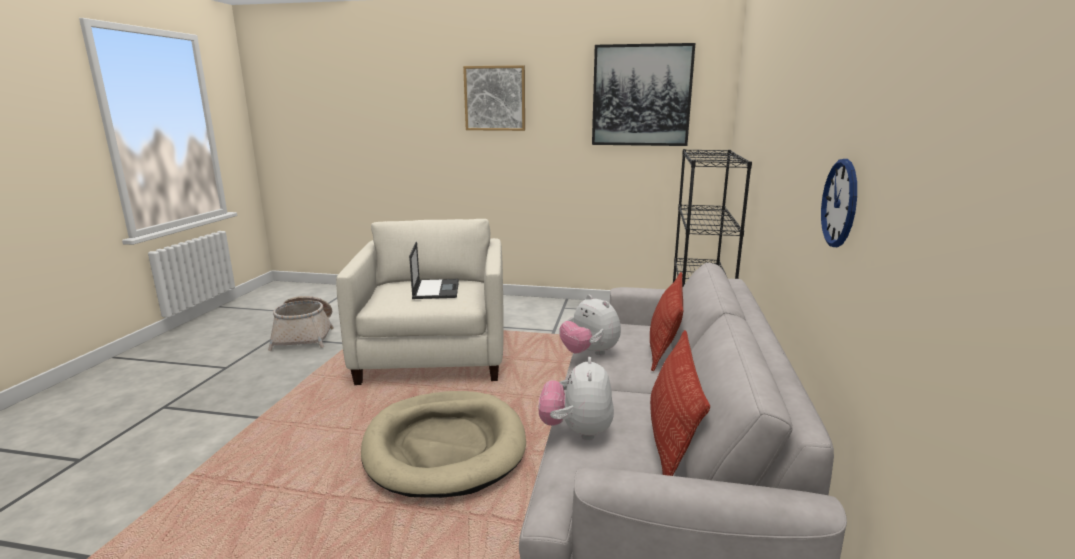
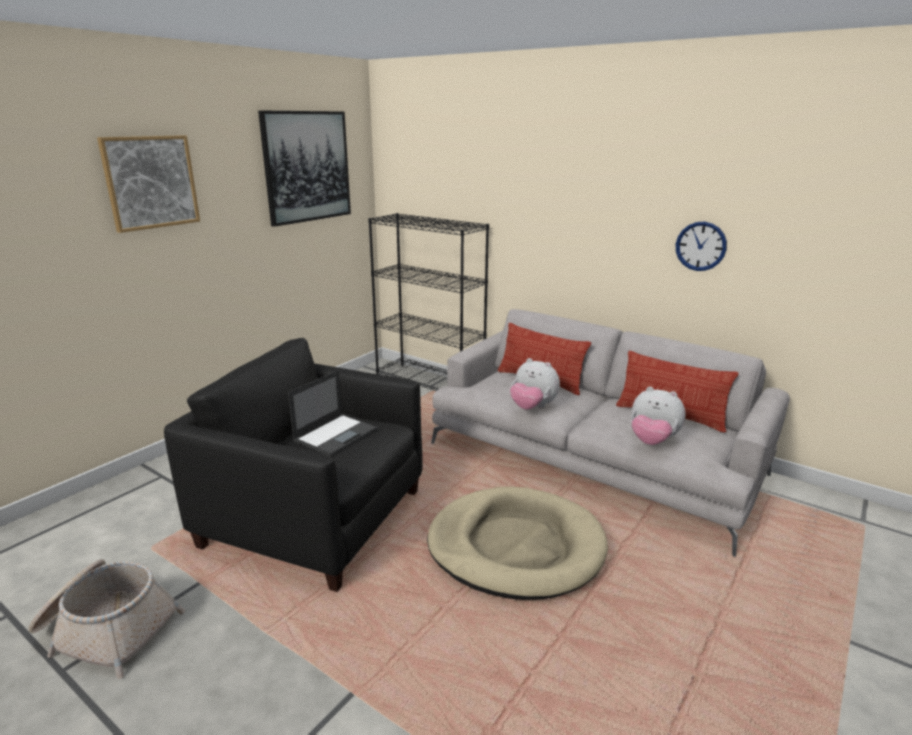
camera: 65 degrees left, 5 degrees up
(433, 354) = (315, 518): beige armchair -> black armchair
(436, 289) = (336, 434): laptop -> laptop turned 105 degrees clockwise
(589, 353) = (532, 407): plush toy -> plush toy turned 45 degrees clockwise

